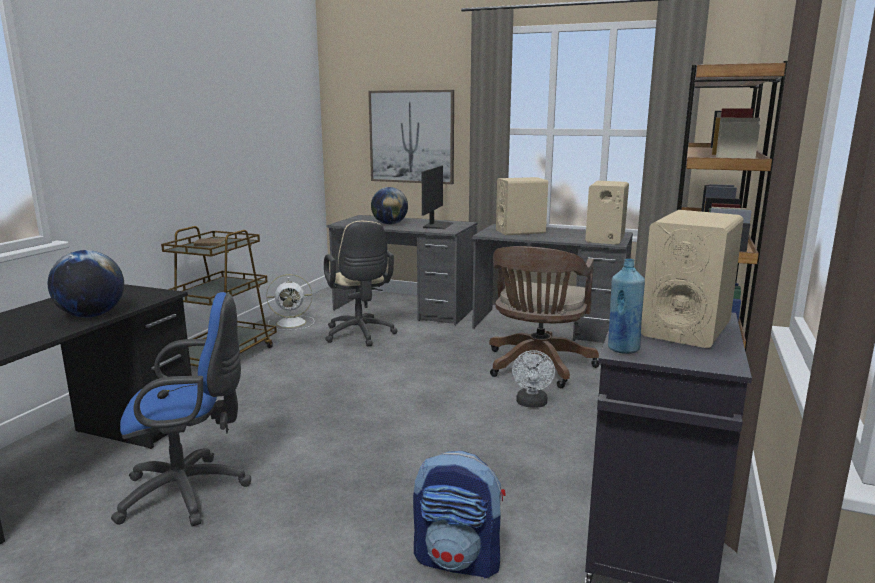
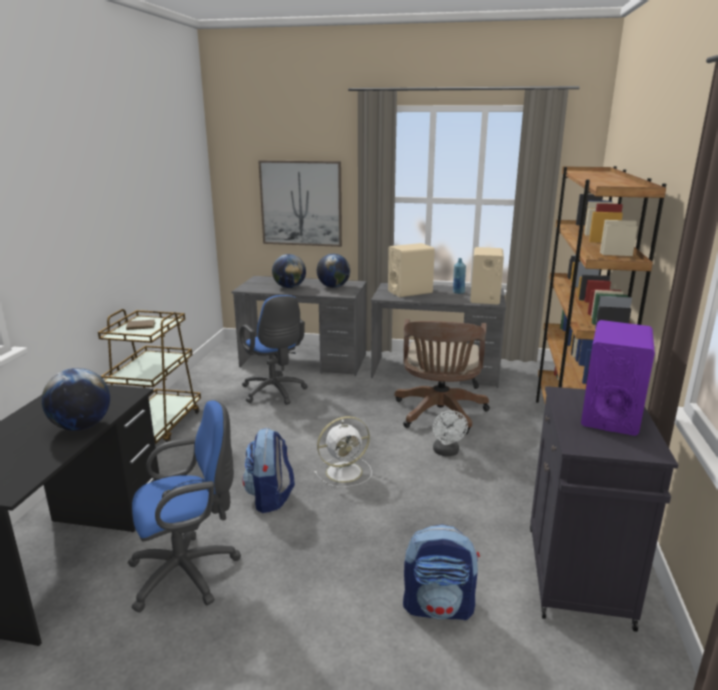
camera: 10 degrees left, 5 degrees up
(292, 323) = (207, 383): white fan -> white fan (345, 471)
(310, 430) = (270, 497): none -> backpack
(360, 335) = (275, 393): beige office chair -> blue office chair
(437, 225) = (333, 287): monitor -> globe
(622, 349) = (575, 442): blue bottle -> blue bottle (458, 292)
(685, 329) = (610, 415): beige speaker -> purple speaker

